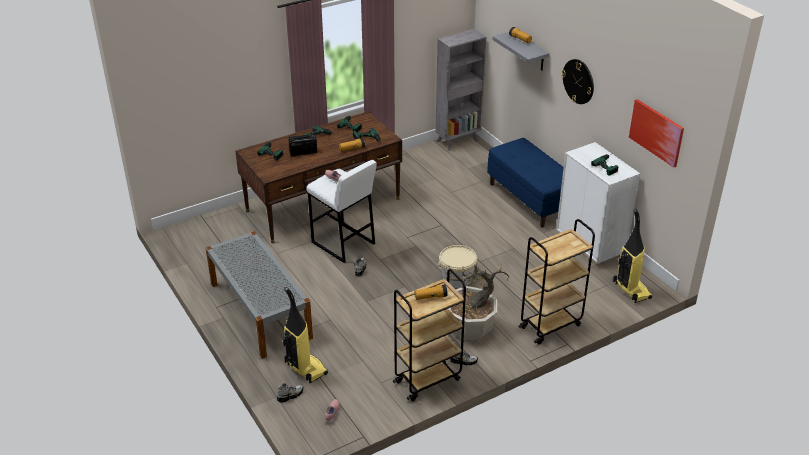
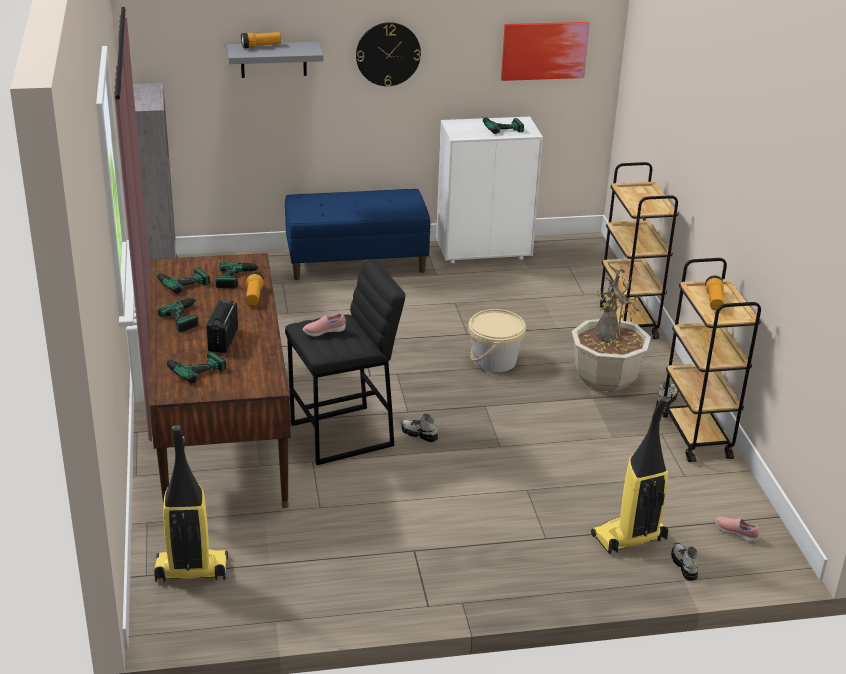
camera: 70 degrees left, 5 degrees down
(259, 310) = (465, 557): grey bench -> none
(344, 244) = (344, 434): white stool -> black stool
(630, 290) = (586, 255): vacuum cleaner -> vacuum cleaner (190, 571)

